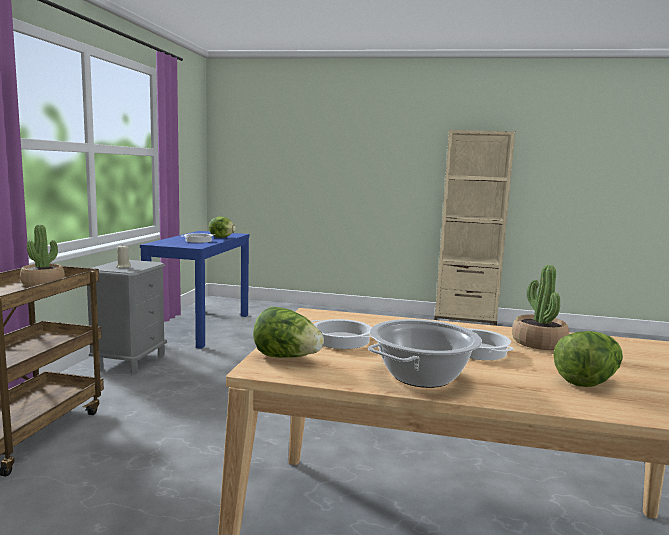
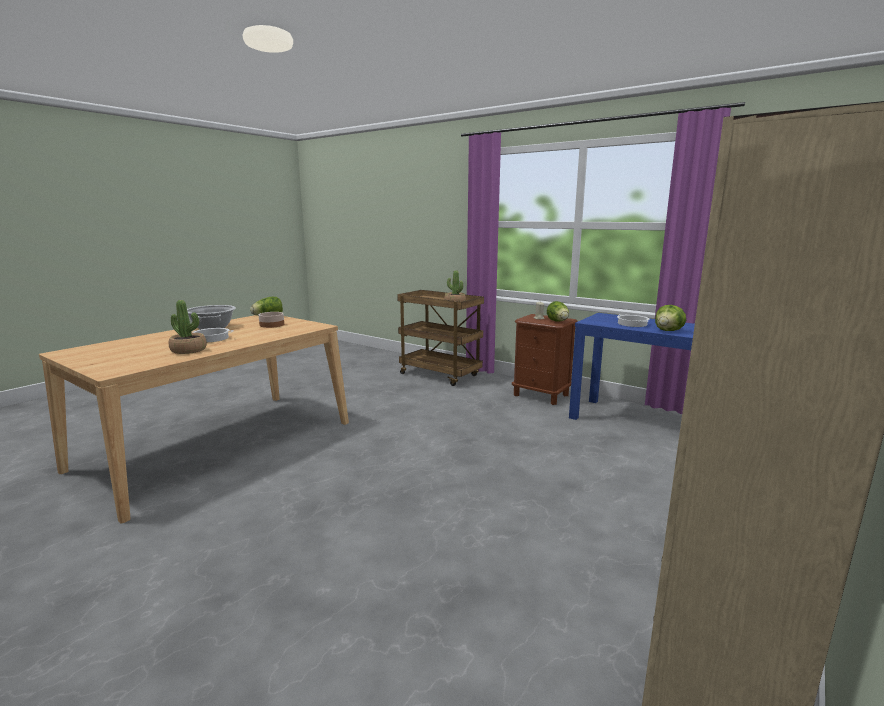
camera: 115 degrees right, 5 degrees up
(131, 361) = (541, 395): grey nightstand -> brown nightstand
(340, 340) = (272, 325): cooking pot -> bowl
(588, 381) = (145, 344): lettuce -> lettuce (558, 322)

